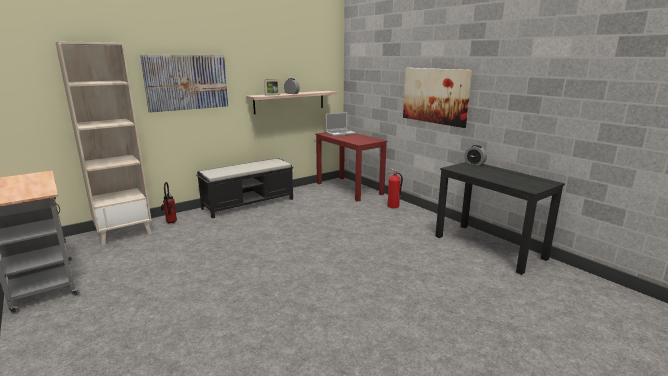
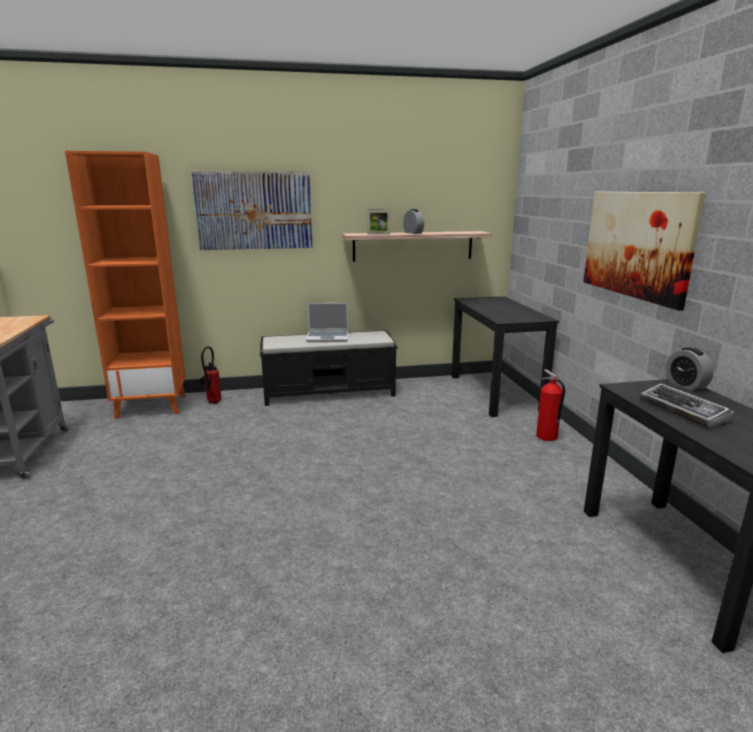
camera: 25 degrees right, 0 degrees up
(124, 232) = (152, 406): beige bookcase -> orange bookcase
(340, 133) = (493, 301): laptop -> laptop (328, 337)
(349, 188) = (495, 393): red desk -> black desk
(484, 174) = (684, 411): none -> keyboard

